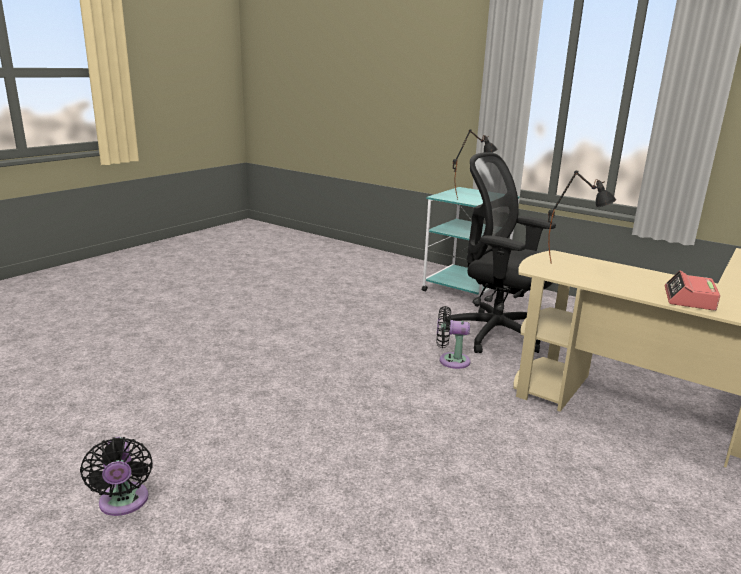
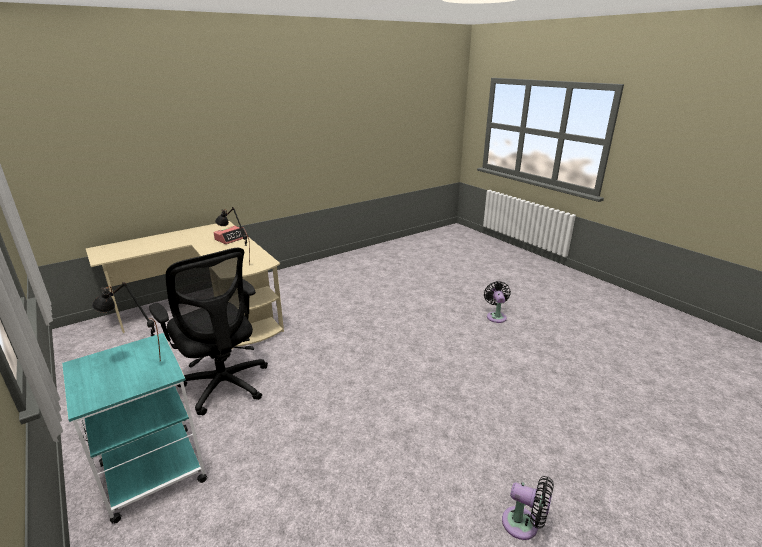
camera: 160 degrees left, 5 degrees up
(450, 360) = (292, 363): black fan -> black fan (524, 525)

